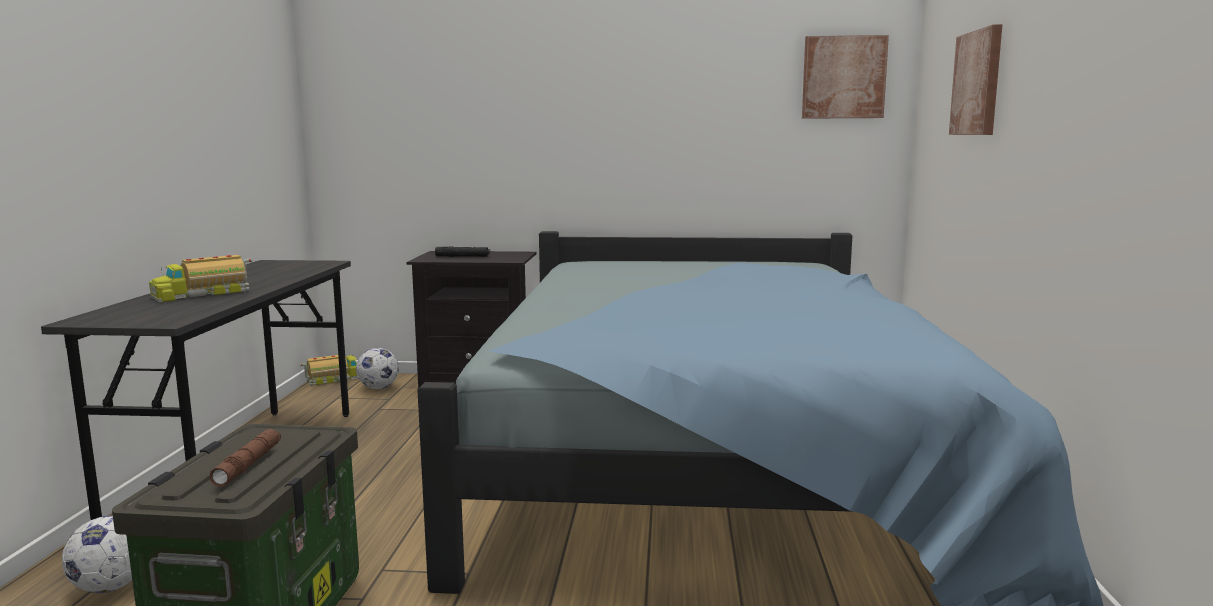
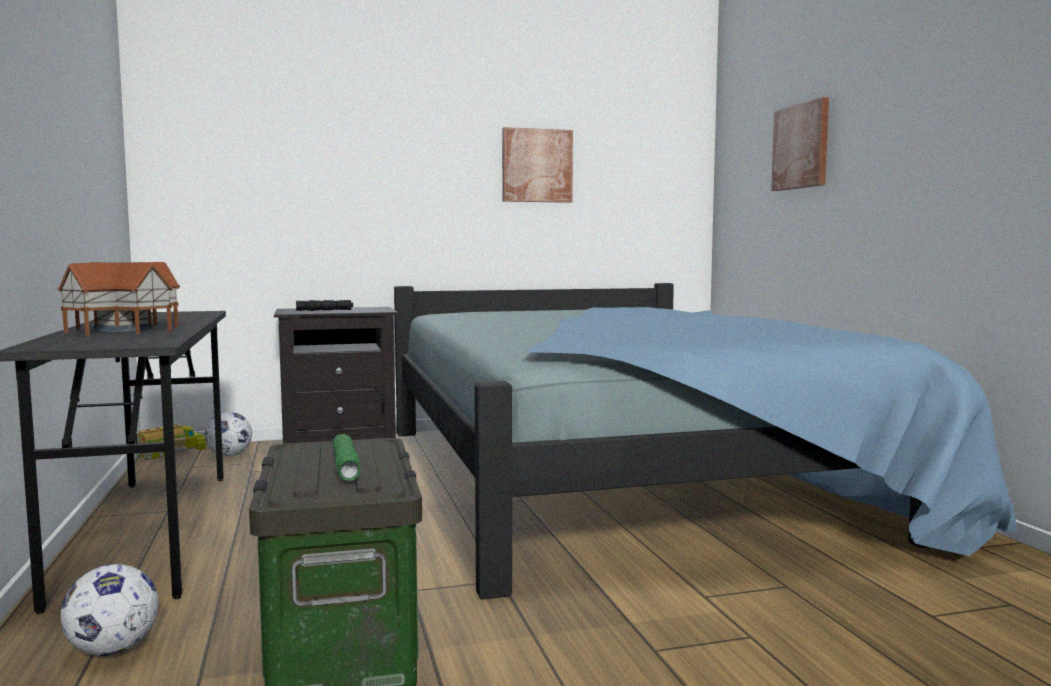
camera: 20 degrees left, 5 degrees down
(201, 293) = (125, 329): toy truck -> toy house
(248, 465) = (345, 466): brown flashlight -> green flashlight
(843, 77) = (659, 149): picture -> picture (536, 166)

